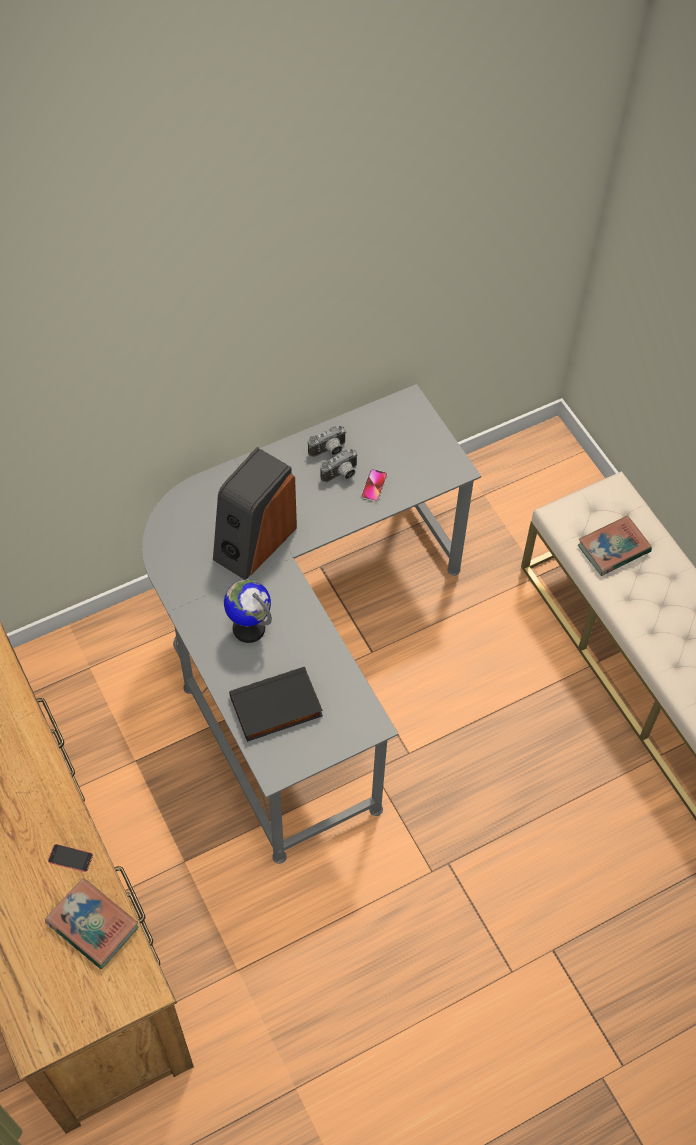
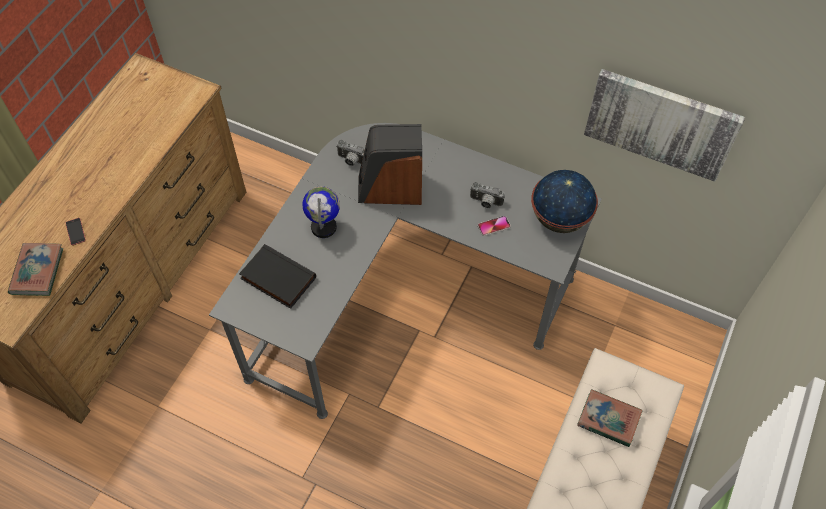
camera: 55 degrees right, 0 degrees up
(329, 451) = (497, 184): camera -> camera (351, 161)
(411, 430) = (559, 219): none -> globe
(453, 265) = (661, 123): none -> picture

